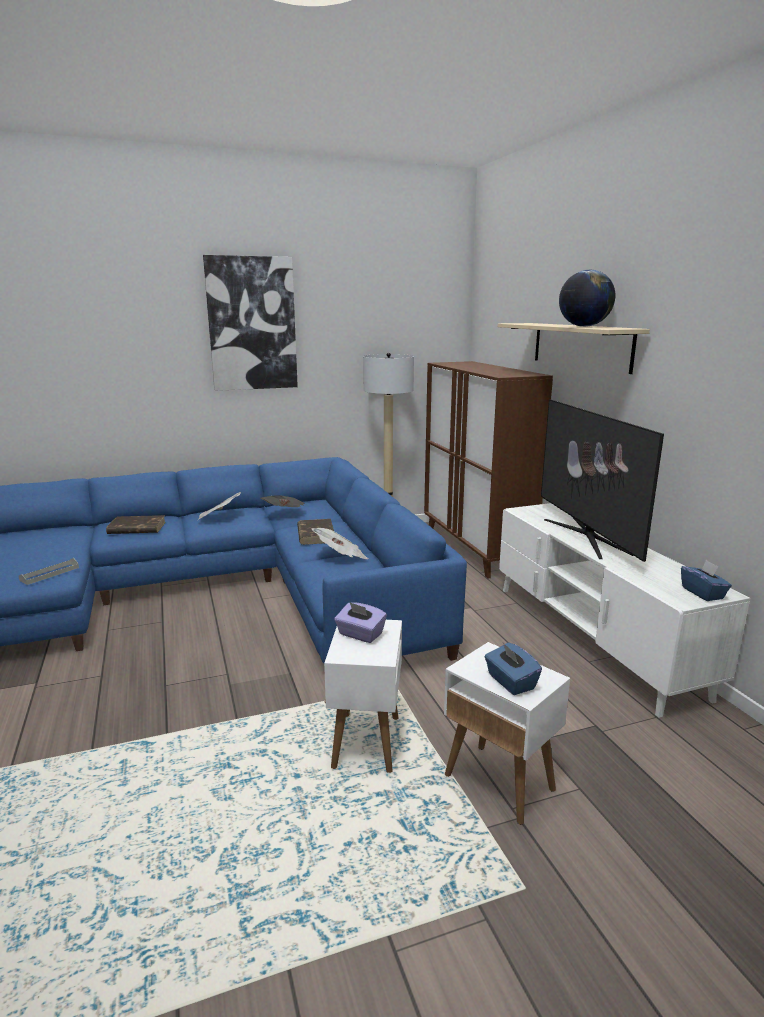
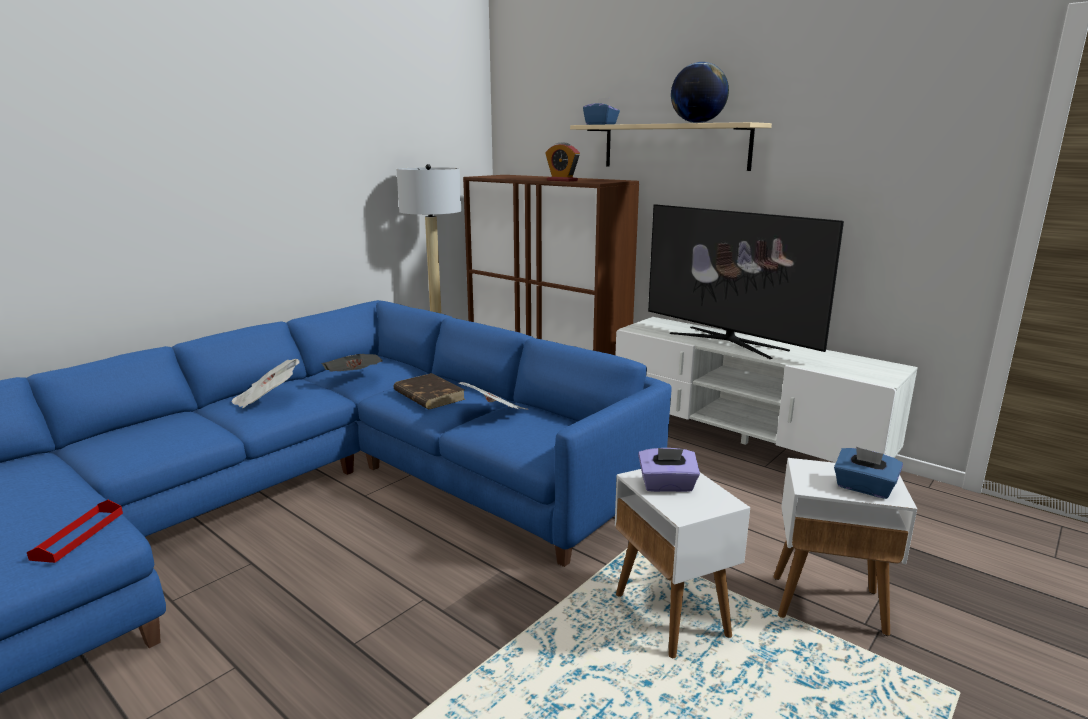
camera: 30 degrees left, 0 degrees up
(49, 574) = (78, 535): grey tray -> red tray
(136, 528) = (151, 438): brown book -> none
(252, 324) = (251, 126): picture -> none
(483, 372) = (562, 180): none -> alarm clock
(703, 593) = (885, 370): blue tissue box -> blue tissue box (601, 124)

